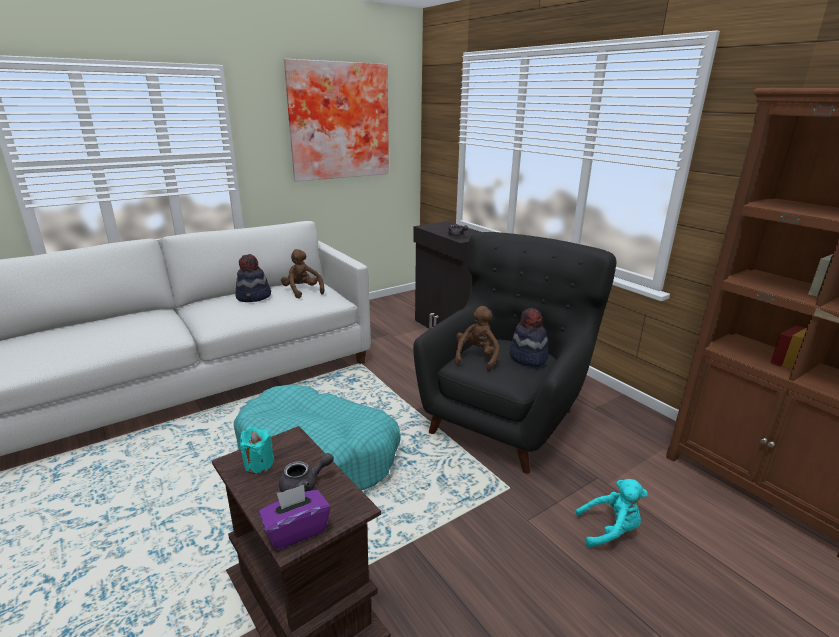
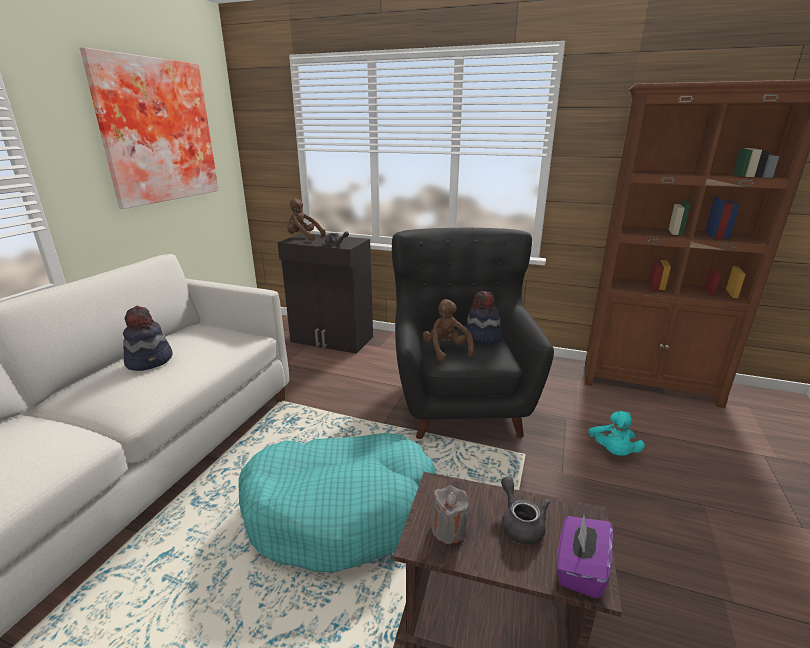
camera: 35 degrees left, 0 degrees up
(258, 464) = (449, 530): turquoise candle -> grey candle
(302, 291) = (199, 339): brown plush toy -> brown plush toy (303, 238)
(305, 485) = (520, 523): grey teapot -> grey teapot turned 45 degrees counterclockwise
(610, 530) = (613, 452): turquoise plush toy -> turquoise plush toy turned 135 degrees clockwise

